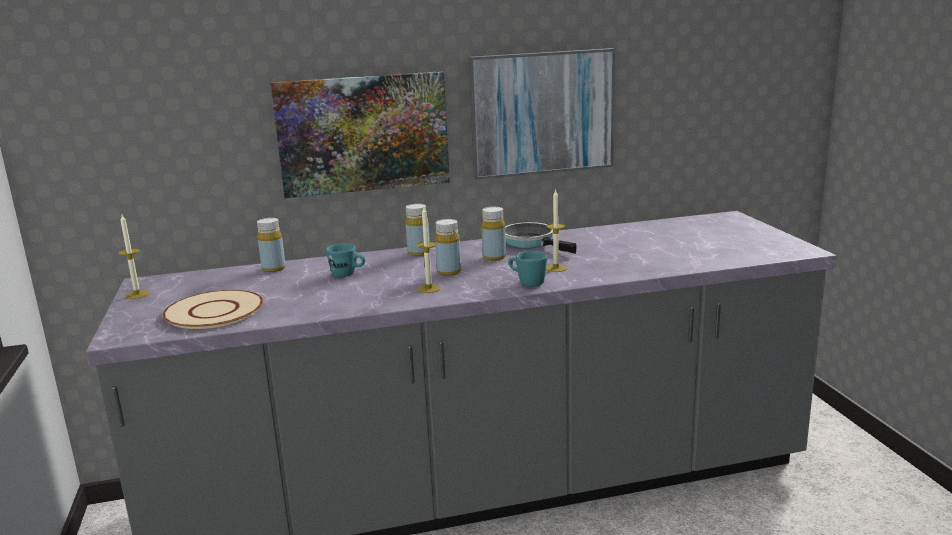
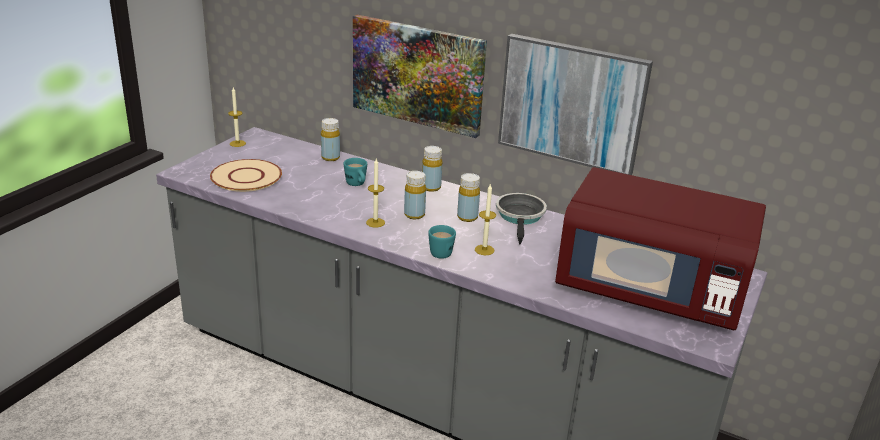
camera: 40 degrees right, 10 degrees up
(709, 243) = (650, 291): none -> red microwave

